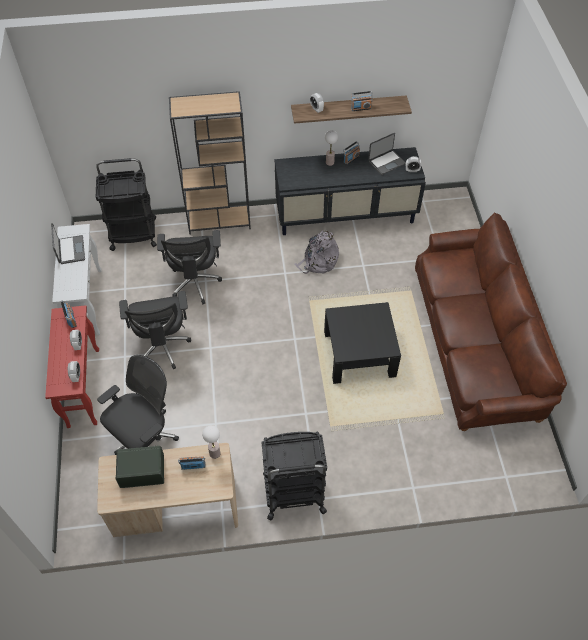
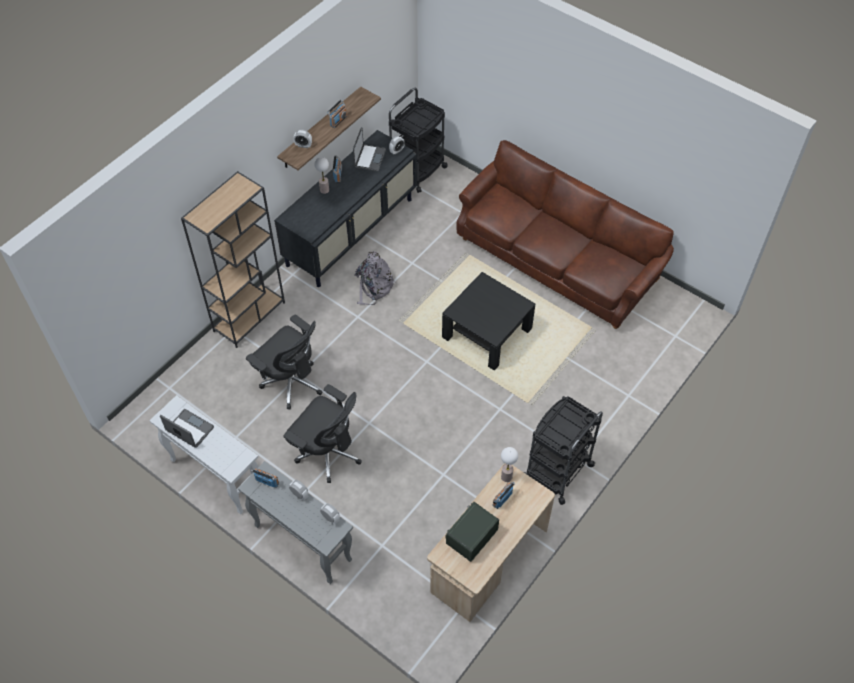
camera: 45 degrees left, 0 degrees up
(83, 386) = (302, 542): red console table -> grey console table
(133, 234) = (184, 387): black cart -> black cart (417, 171)
(146, 439) = (404, 533): office chair -> none

